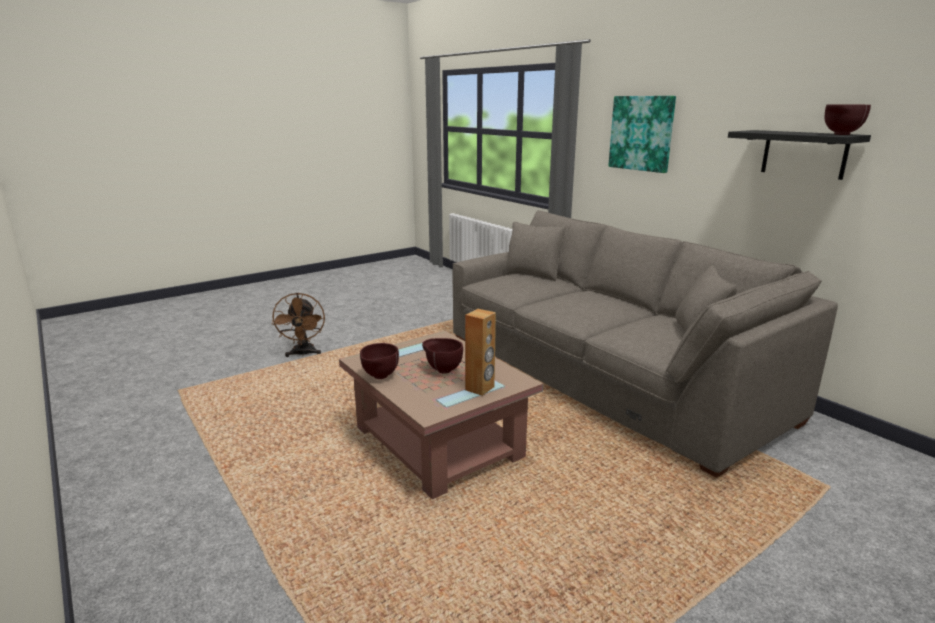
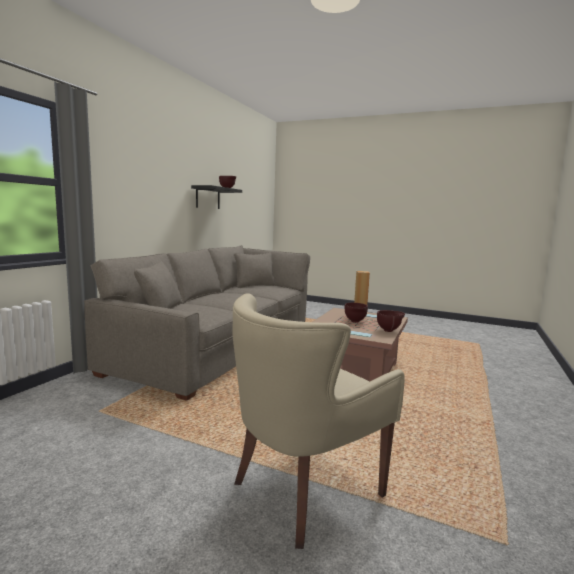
camera: 120 degrees left, 10 degrees down
(303, 354) = (304, 489): brown fan -> beige armchair
(641, 133) = (134, 183): picture -> none

